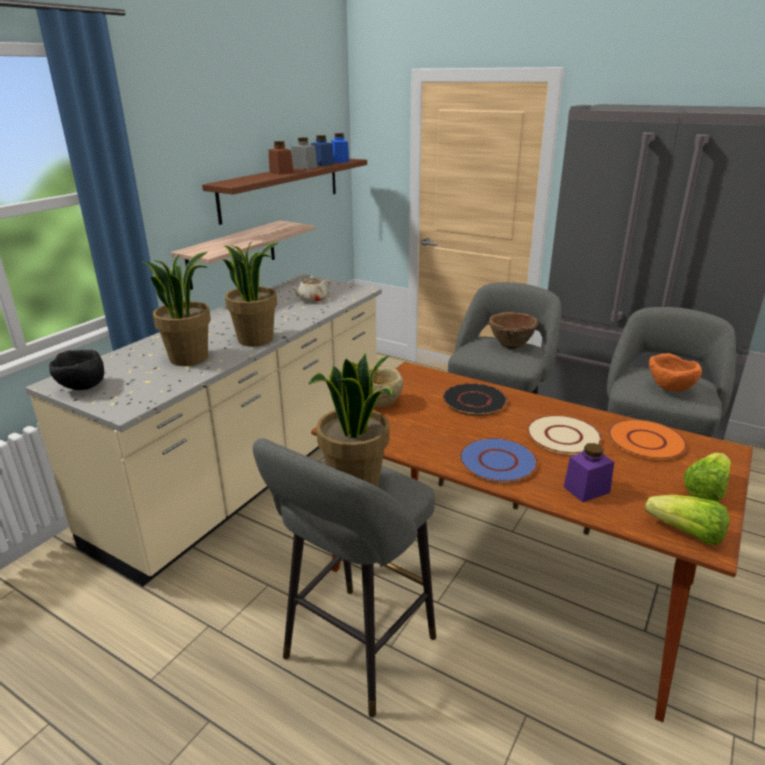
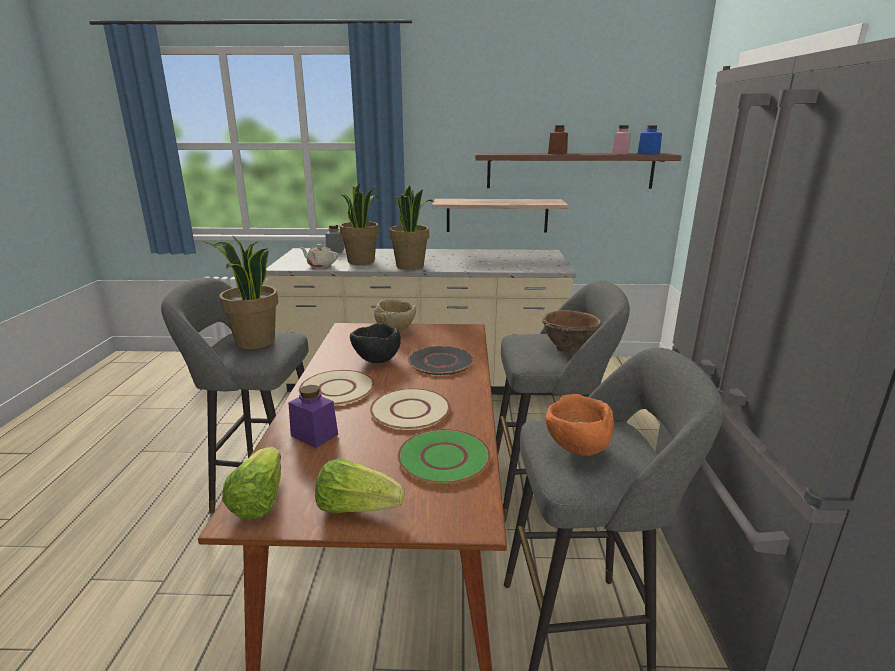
camera: 60 degrees right, 5 degrees down
(82, 387) = (300, 255): black bowl -> black bowl (376, 360)
(304, 167) = (593, 153): grey jar -> grey jar (335, 251)
(312, 299) = (508, 262): beige teapot -> beige teapot (320, 265)
(322, 164) = (620, 153): blue jar -> pink jar
(498, 462) = (336, 389): blue plate -> beige plate
(646, 441) = (443, 458): orange plate -> green plate

